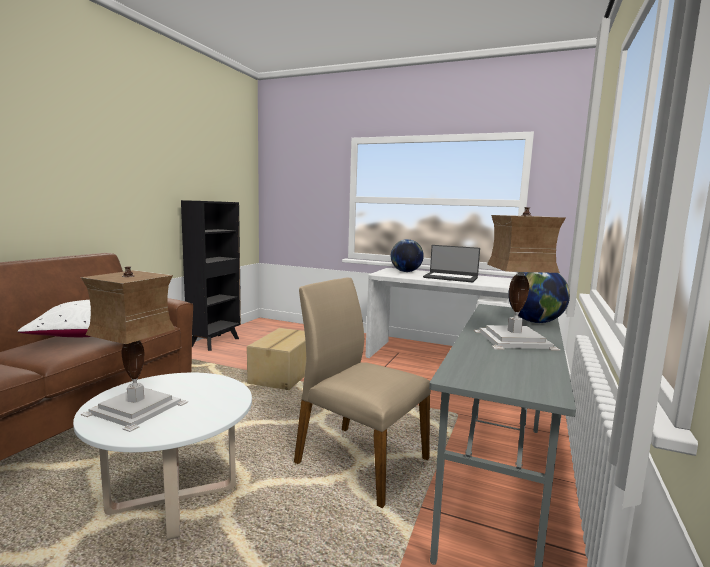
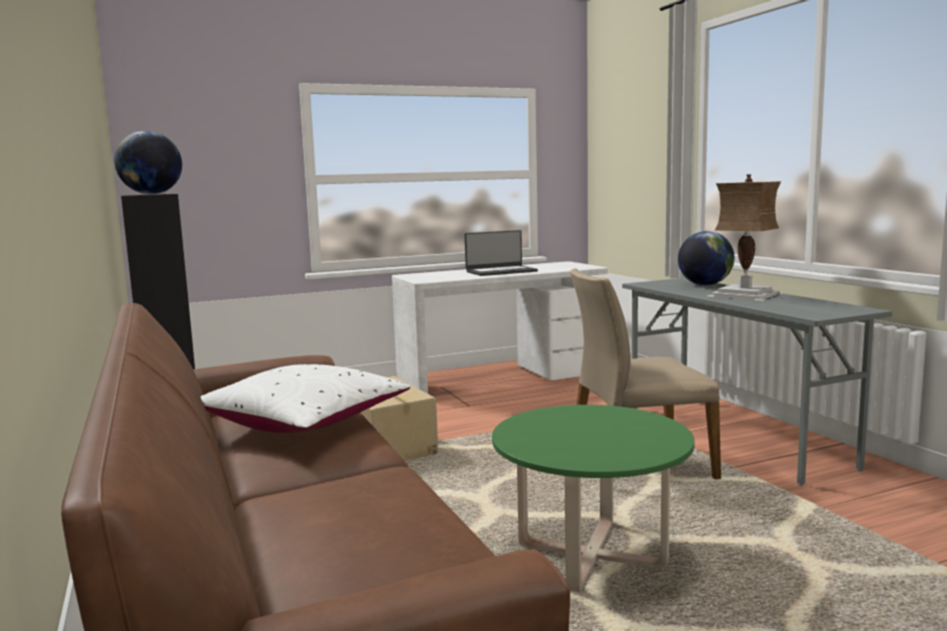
camera: 45 degrees left, 0 degrees up
(133, 408) = (586, 446): table lamp -> none
(173, 499) = (591, 556): white coffee table -> green coffee table
(406, 271) = (435, 274): globe -> globe (152, 194)

